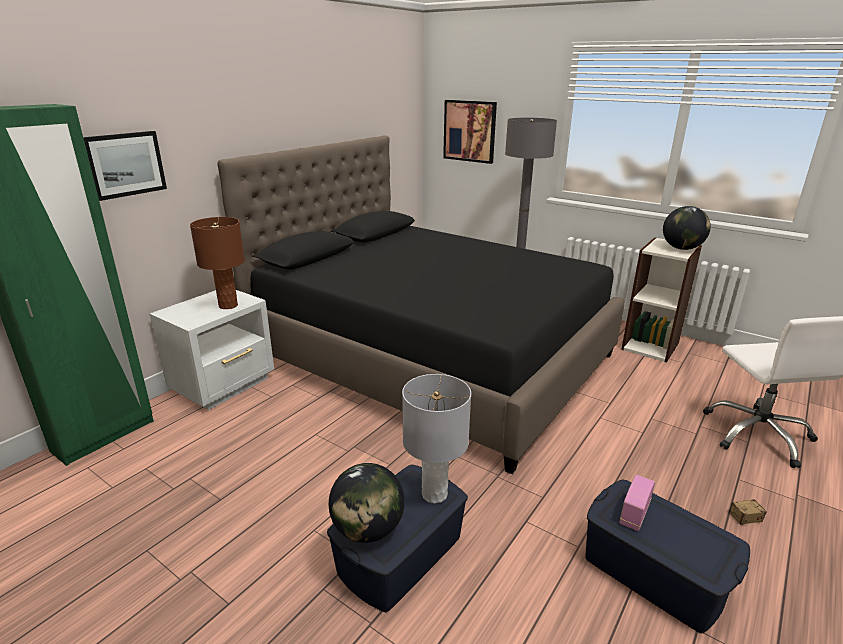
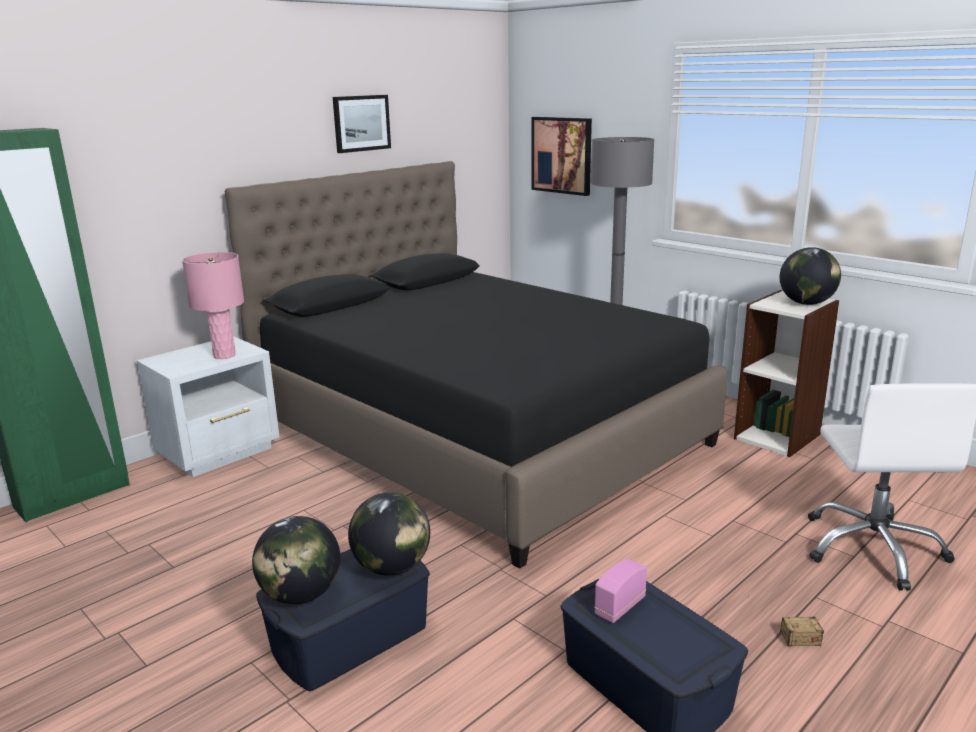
camera: 10 degrees right, 5 degrees down
(125, 164) = (117, 192): picture -> picture (361, 123)
(228, 305) = (224, 355): brown table lamp -> pink table lamp
(435, 494) = (392, 567): grey table lamp -> globe

